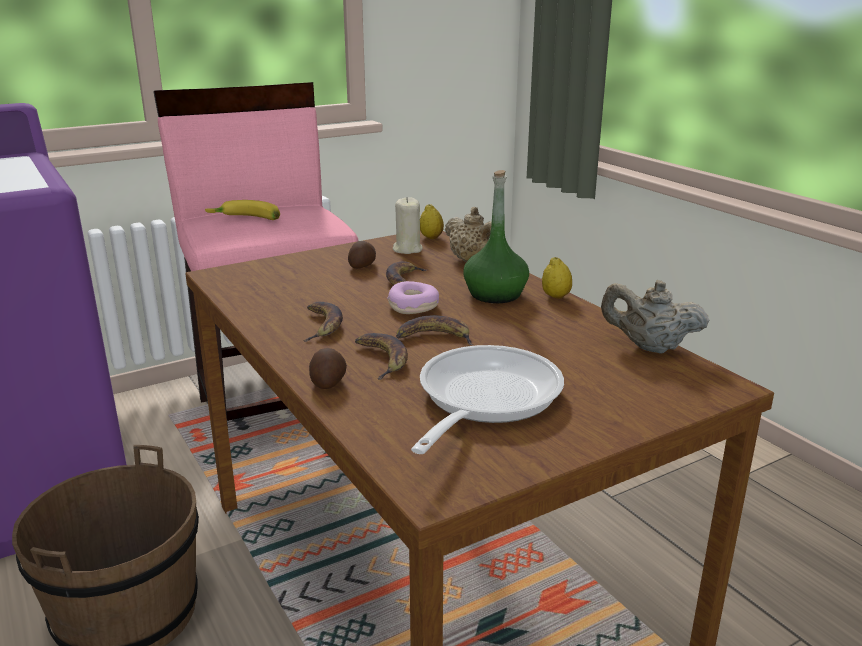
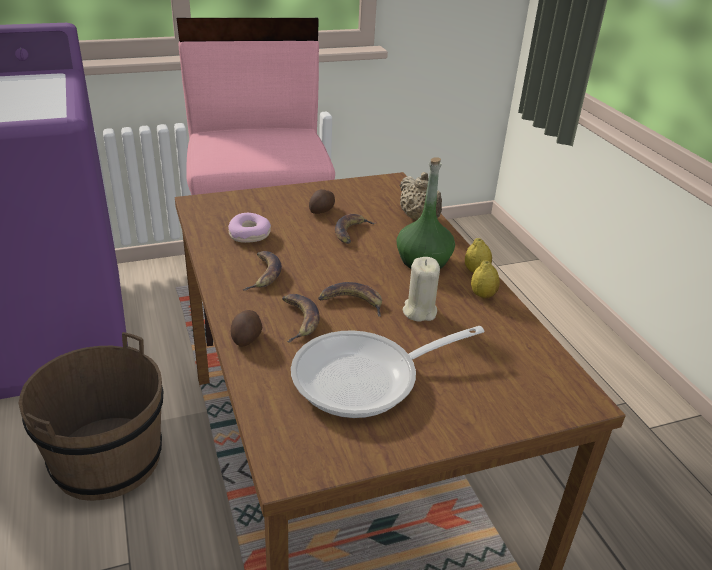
camera: 10 degrees right, 10 degrees up
(246, 220) = (243, 143): banana -> none
(407, 249) = (367, 196): beige candle -> beige candle (419, 311)
(413, 306) = (347, 264): donut -> donut (250, 234)
(431, 237) = (394, 184): lemon -> lemon (483, 295)
(483, 399) = (366, 378): frying pan -> frying pan turned 150 degrees counterclockwise
(649, 347) = (534, 344): beige teapot -> none

